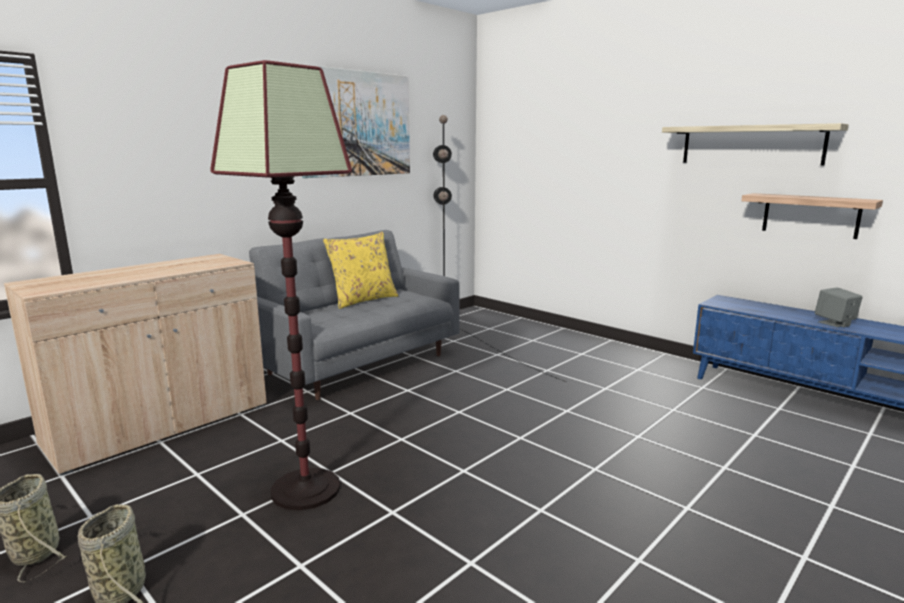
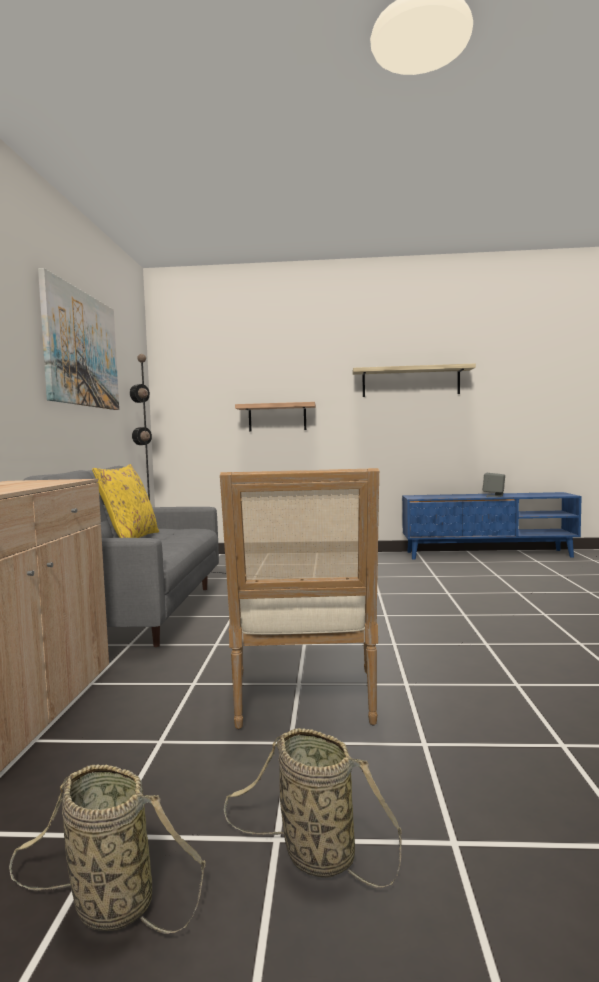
camera: 40 degrees left, 10 degrees down
(305, 489) = (304, 702): floor lamp -> armchair
(810, 215) = (456, 428): shelf -> shelf (277, 417)

